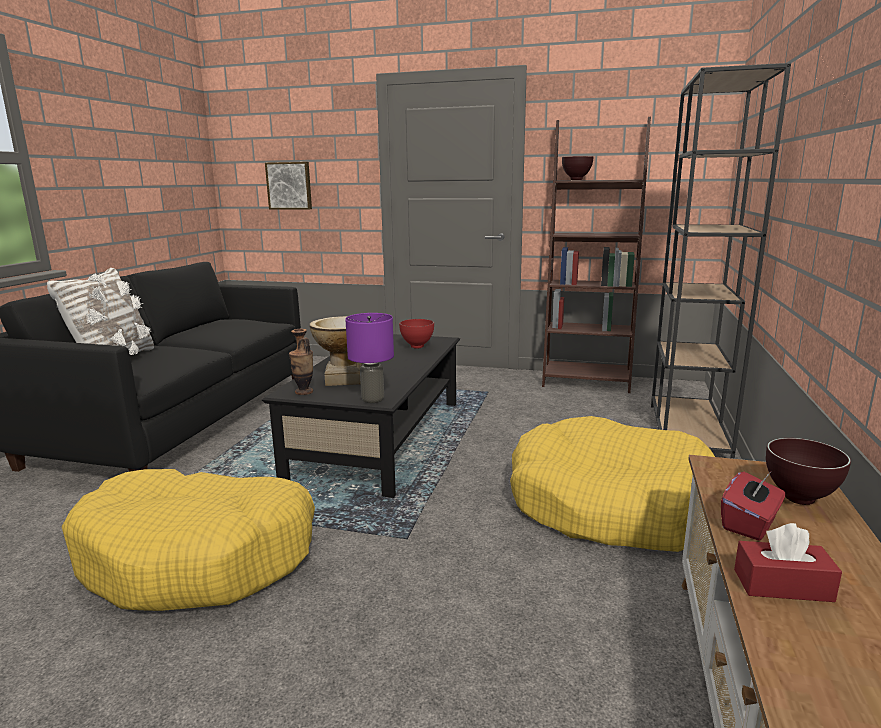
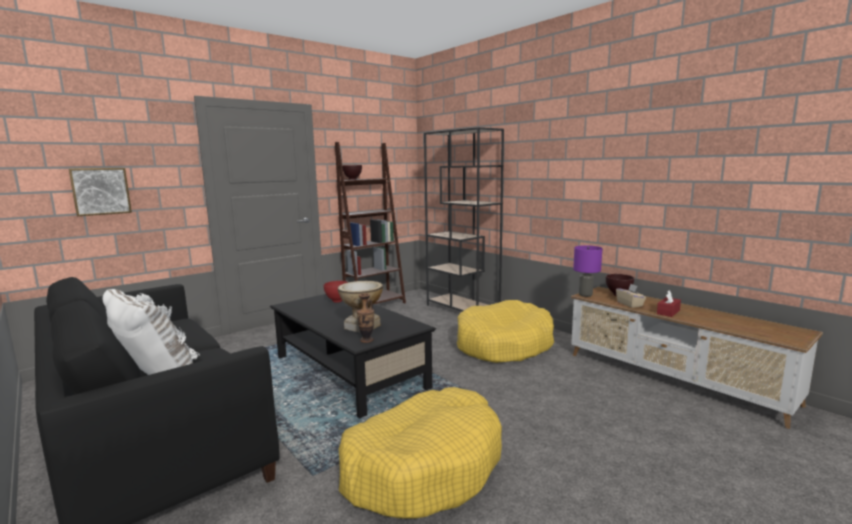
camera: 55 degrees left, 5 degrees down
(372, 399) = (412, 328): purple table lamp -> purple table lamp (584, 295)
(750, 524) = (630, 304): red tissue box -> beige tissue box

